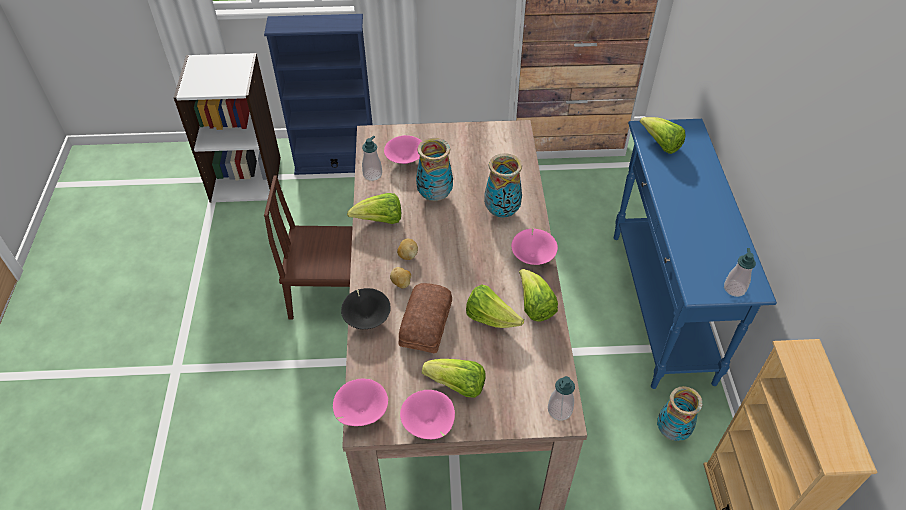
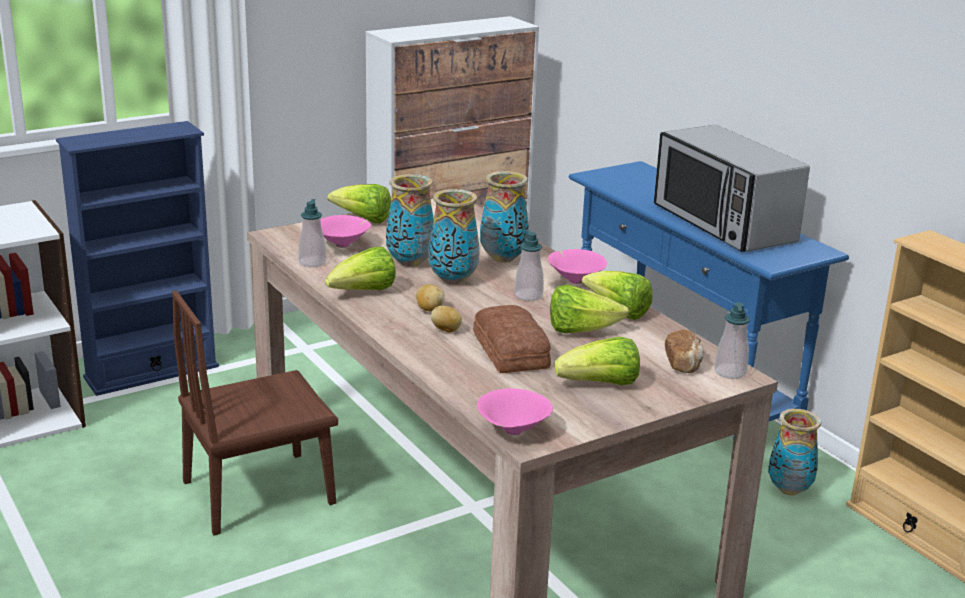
camera: 30 degrees left, 25 degrees down
(367, 318) = (434, 363): black bowl -> none
(428, 424) = (602, 419): pink bowl -> none
(448, 226) = (452, 280): none -> vase
(534, 385) = (683, 363): none -> bread
(660, 144) = (621, 182): lettuce -> lettuce (363, 220)
(700, 226) = (723, 224): none -> microwave
(734, 288) = (802, 254): soap dispenser -> soap dispenser (528, 295)

